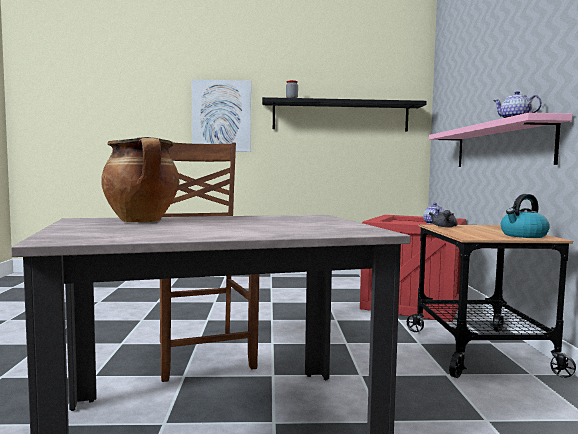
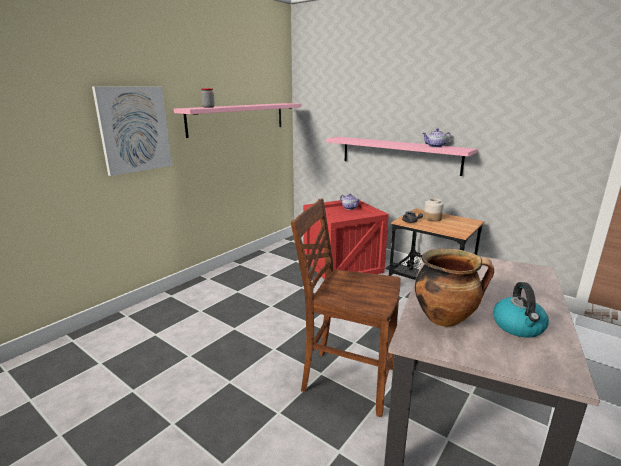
camera: 50 degrees left, 15 degrees up
(340, 116) = (238, 118): black shelf -> pink shelf
(489, 229) = (432, 218): none -> jar
(523, 235) = (462, 222): kettle -> kettle (518, 327)

